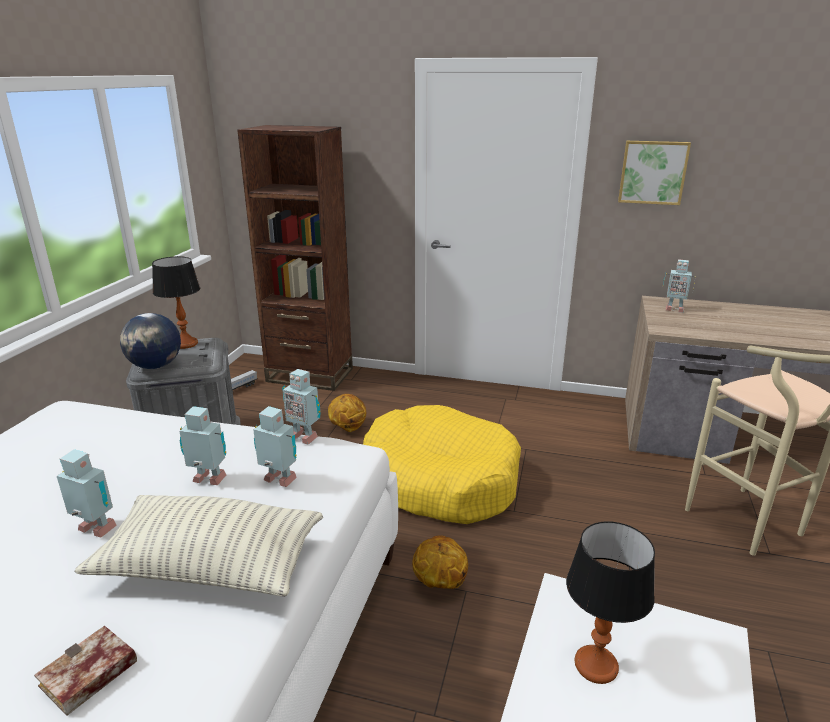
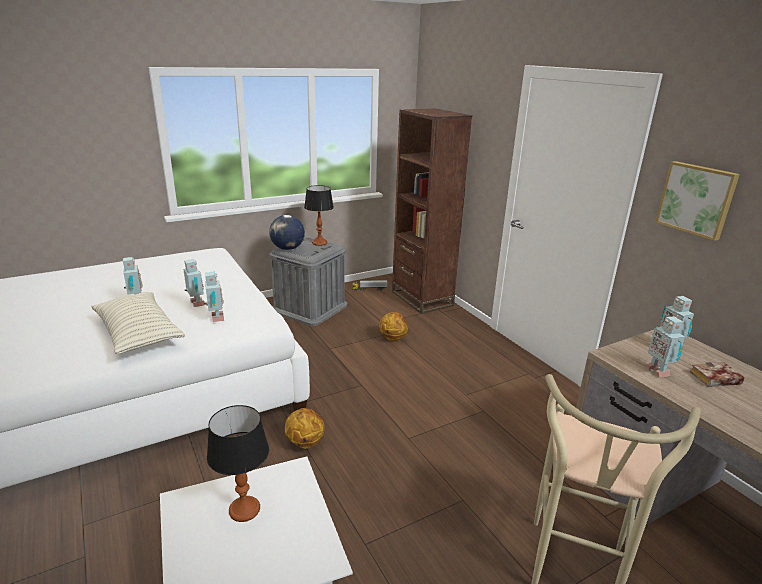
camera: 45 degrees right, 0 degrees up
(87, 678) = (52, 345): book -> book (714, 379)
(304, 436) = (266, 306): toy robot -> toy robot (658, 371)
(439, 480) = (395, 394): yellow dog bed -> none

